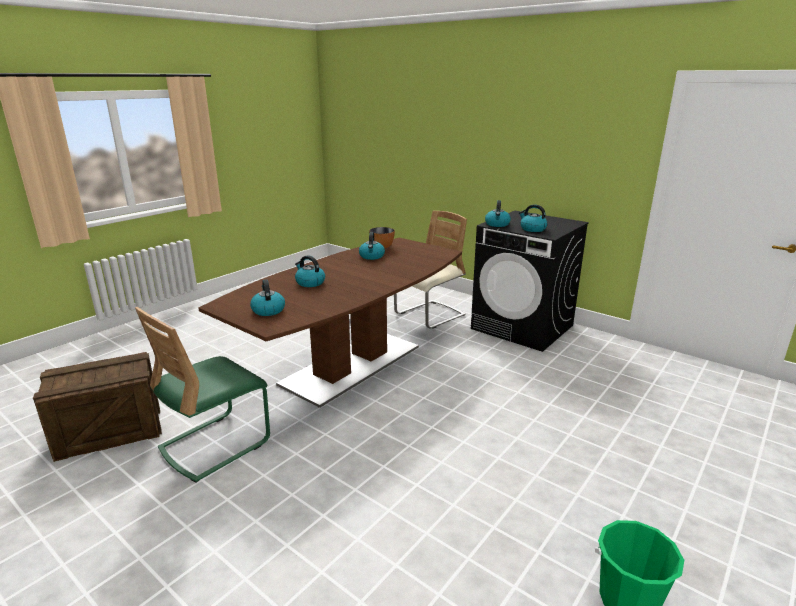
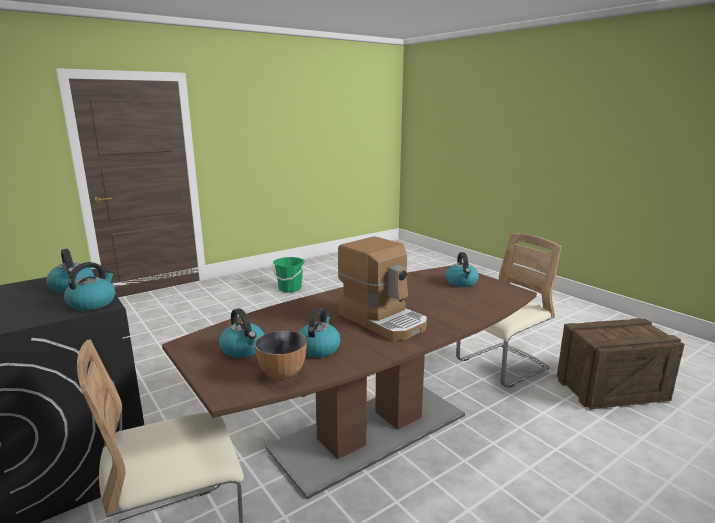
camera: 165 degrees left, 5 degrees down
(215, 444) = (502, 366): green chair -> beige chair
(310, 283) = (422, 308): kettle -> kettle (243, 349)
(338, 273) = (383, 320): none -> coffee machine

